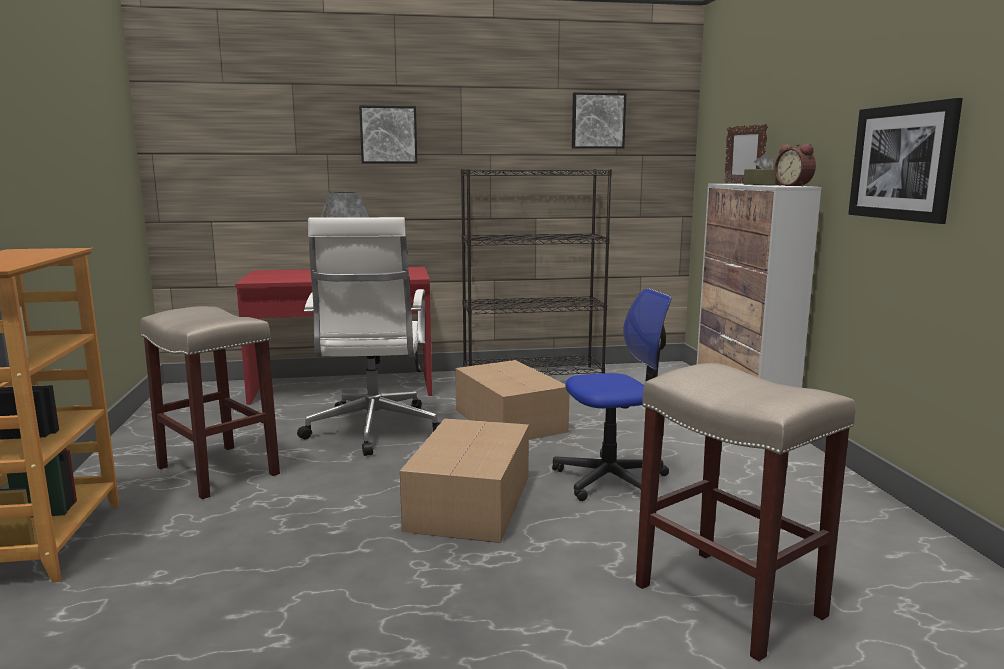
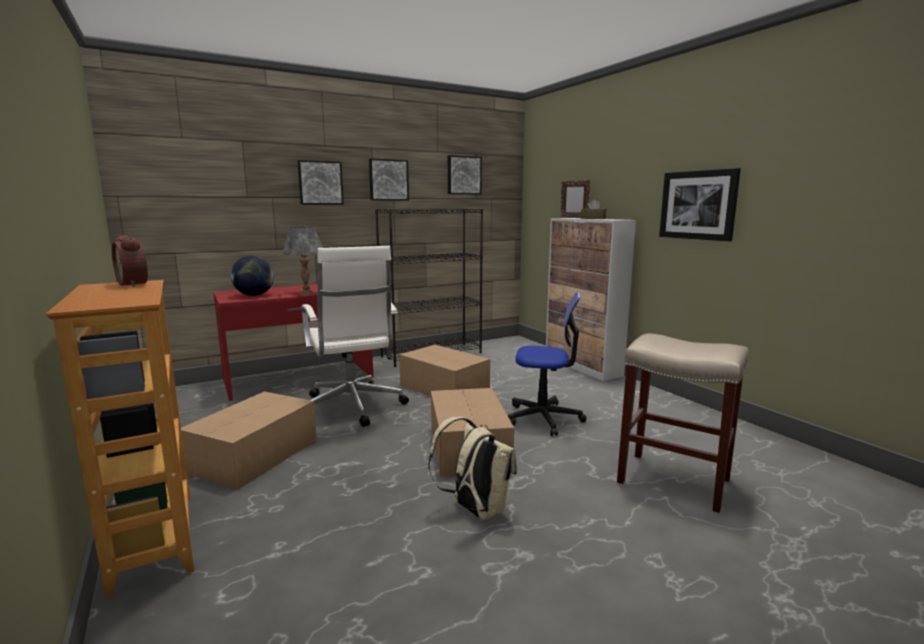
camera: 20 degrees left, 0 degrees up
(216, 470) = (252, 456): beige stool -> cardboard box
(286, 277) = (254, 295): none -> globe
(407, 581) = (475, 509): none -> beige backpack
(482, 129) = (388, 180): none -> picture
(611, 480) = (544, 418): office chair -> office chair turned 45 degrees clockwise
(794, 186) = (619, 219): alarm clock -> alarm clock (136, 284)

